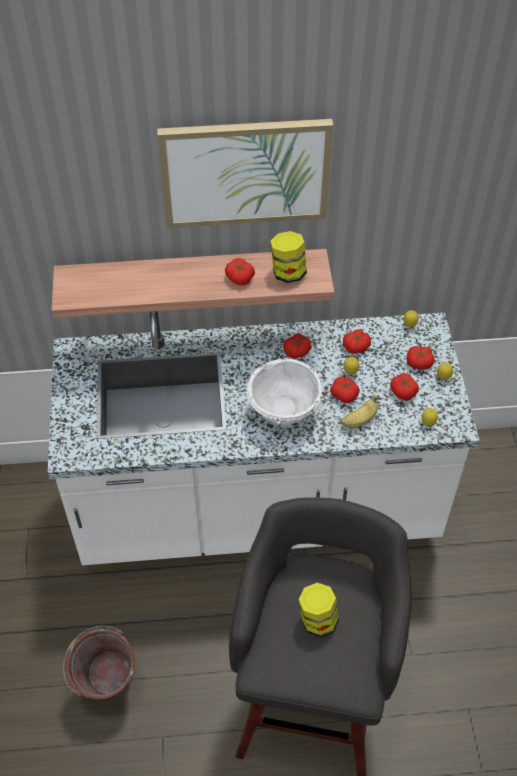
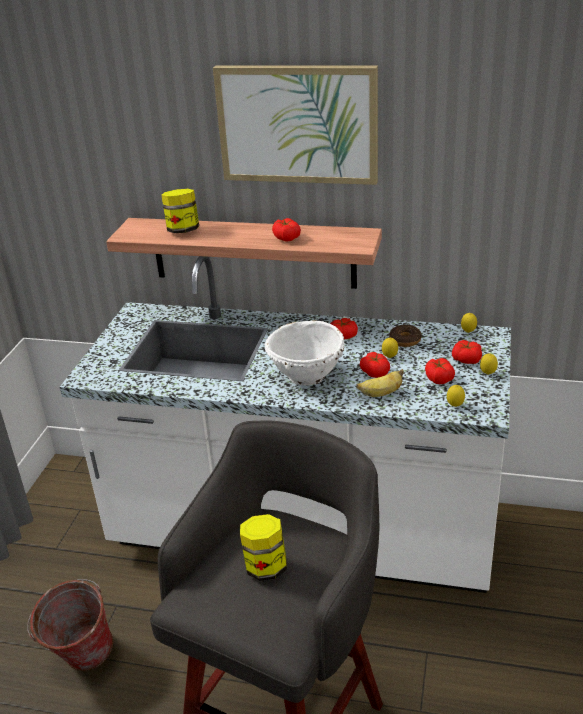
camera: 20 degrees right, 20 degrees down
(288, 272) = (334, 239): jar -> jar (183, 230)
(356, 346) = (405, 340): tomato -> donut

